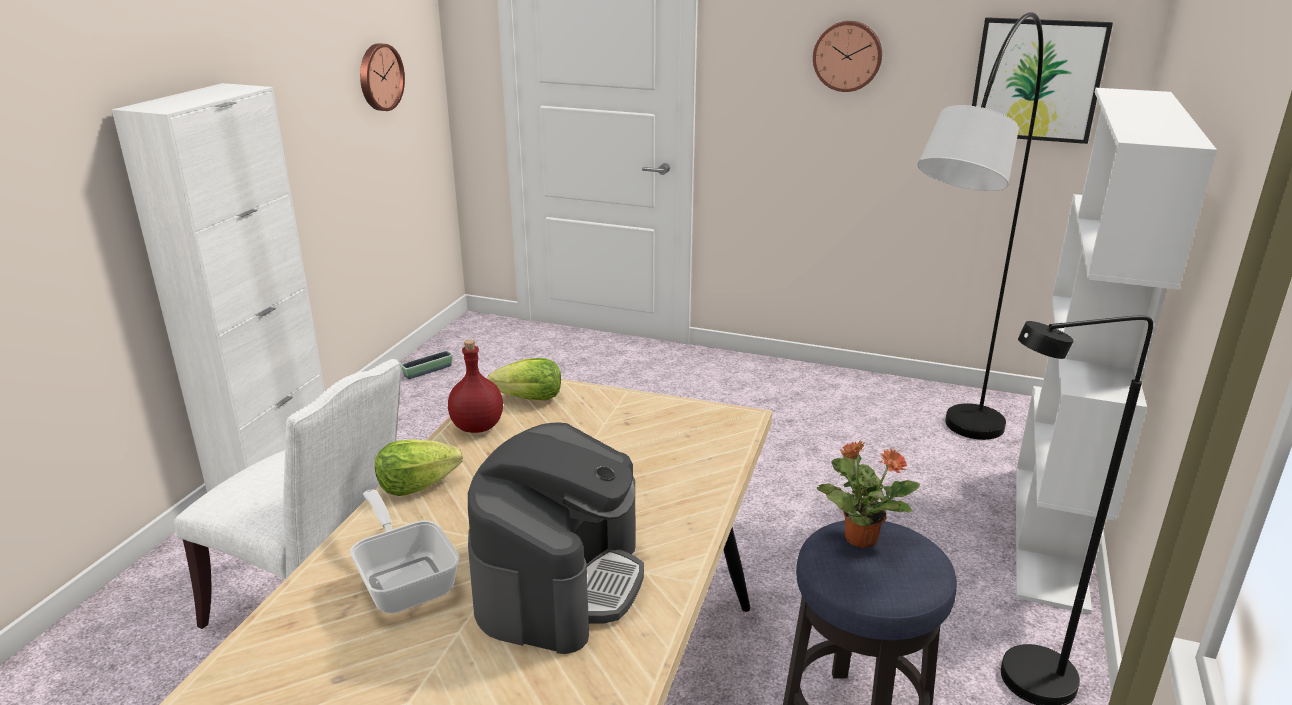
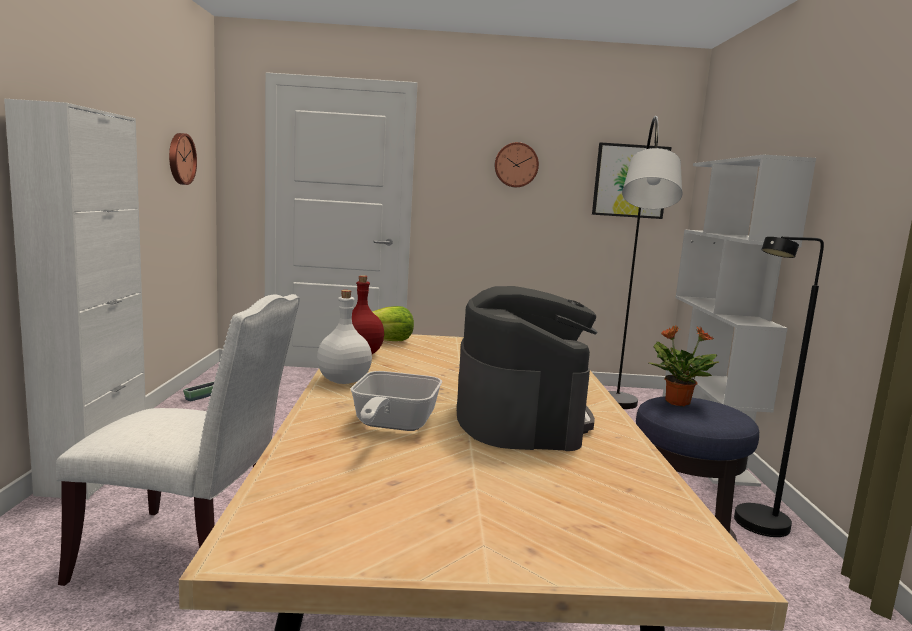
camera: 20 degrees left, 15 degrees down
(406, 579) = (391, 425): frying pan -> frying pan turned 120 degrees counterclockwise
(416, 486) = (342, 381): lettuce -> white bottle

